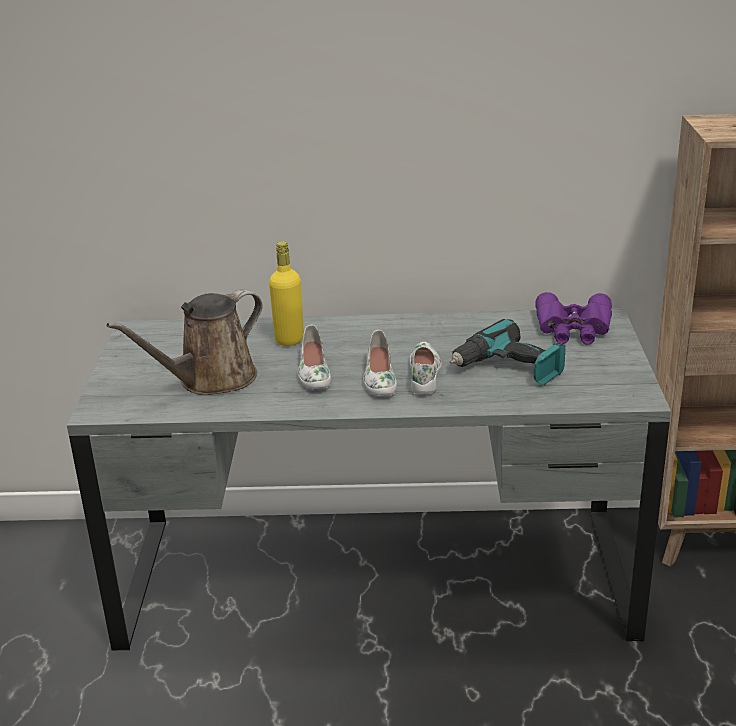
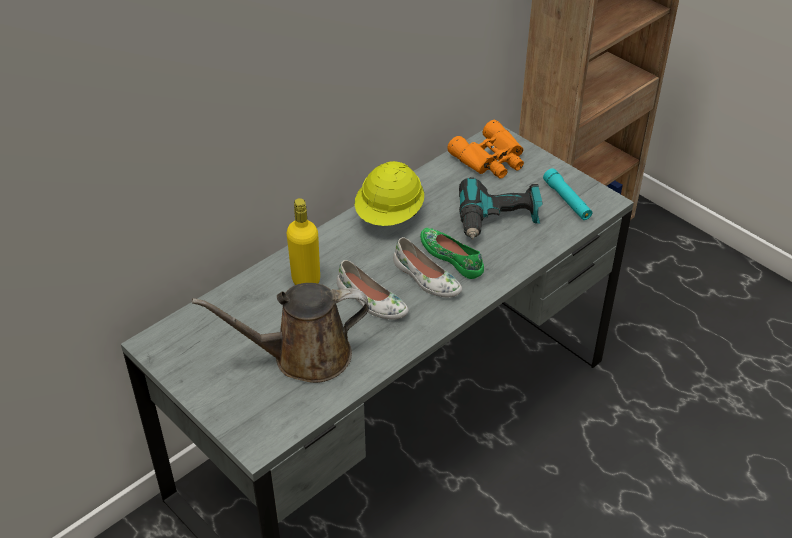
camera: 45 degrees left, 15 degrees up
(211, 380) = (304, 356): brown watering can -> brown watering can turned 75 degrees clockwise
(420, 329) = (390, 215): none -> yellow hard hat
(425, 374) = (452, 257): white shoe -> green shoe
(573, 329) = (491, 159): purple binoculars -> orange binoculars
(599, 382) = (567, 200): none -> turquoise flashlight

